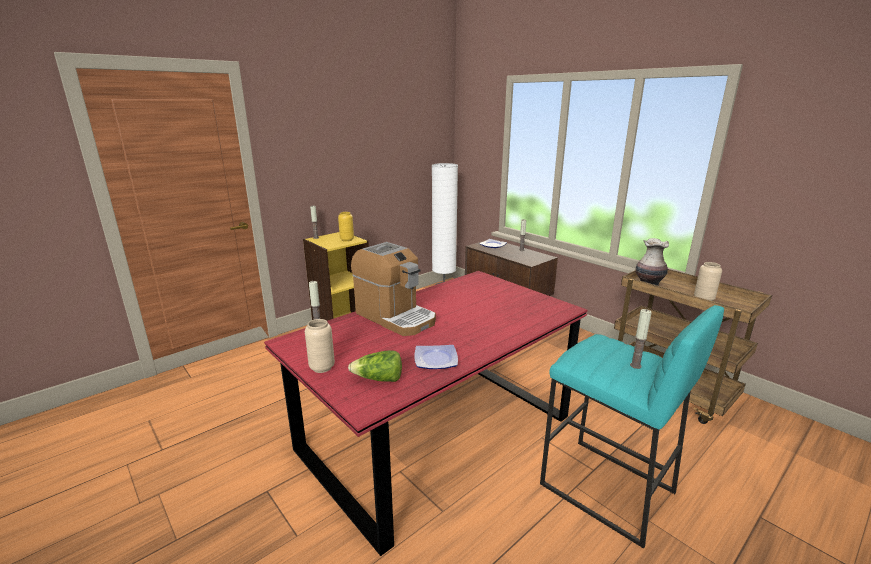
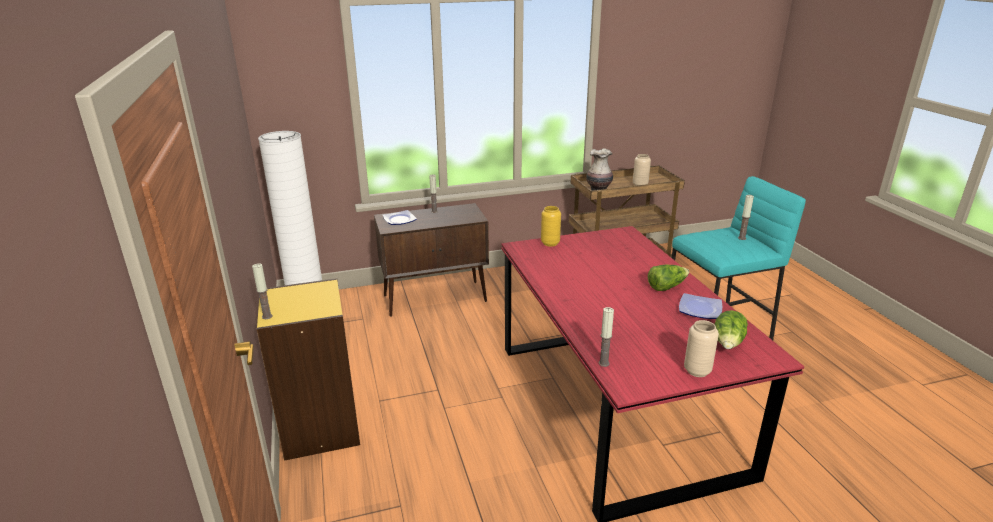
camera: 65 degrees left, 5 degrees up
(347, 240) = (315, 293): yellow vase -> yellow vase (550, 243)
(395, 317) = (598, 312): coffee machine -> none
(468, 339) = (666, 286): none -> lettuce

